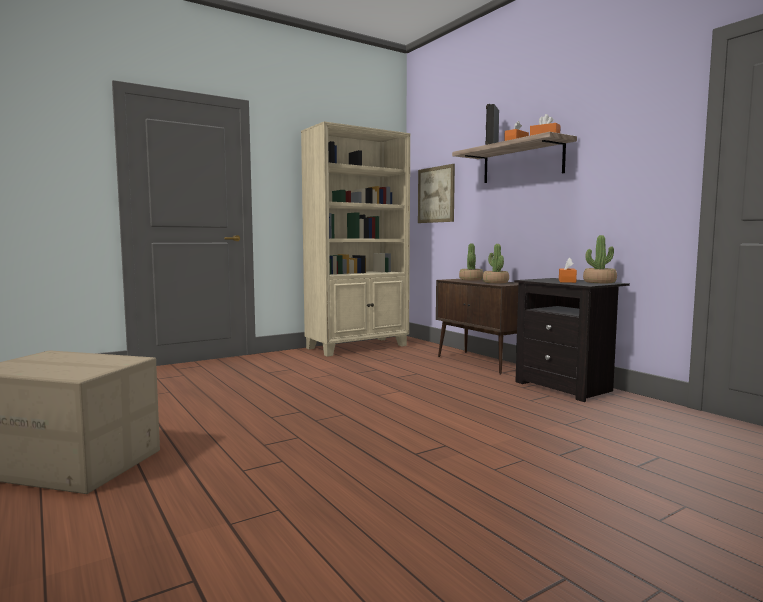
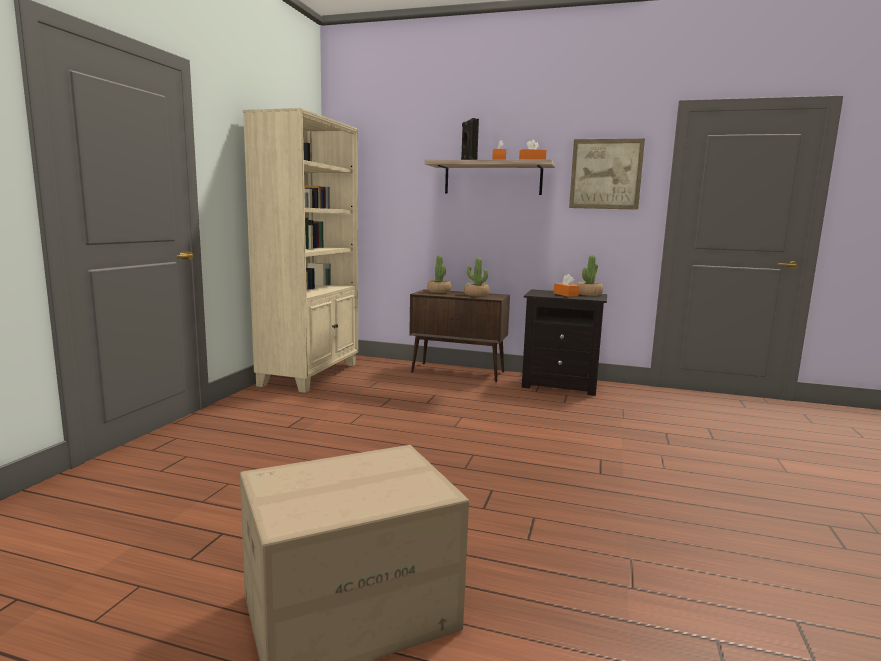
camera: 40 degrees left, 5 degrees up
(436, 194) = (374, 198): picture -> picture (605, 174)

